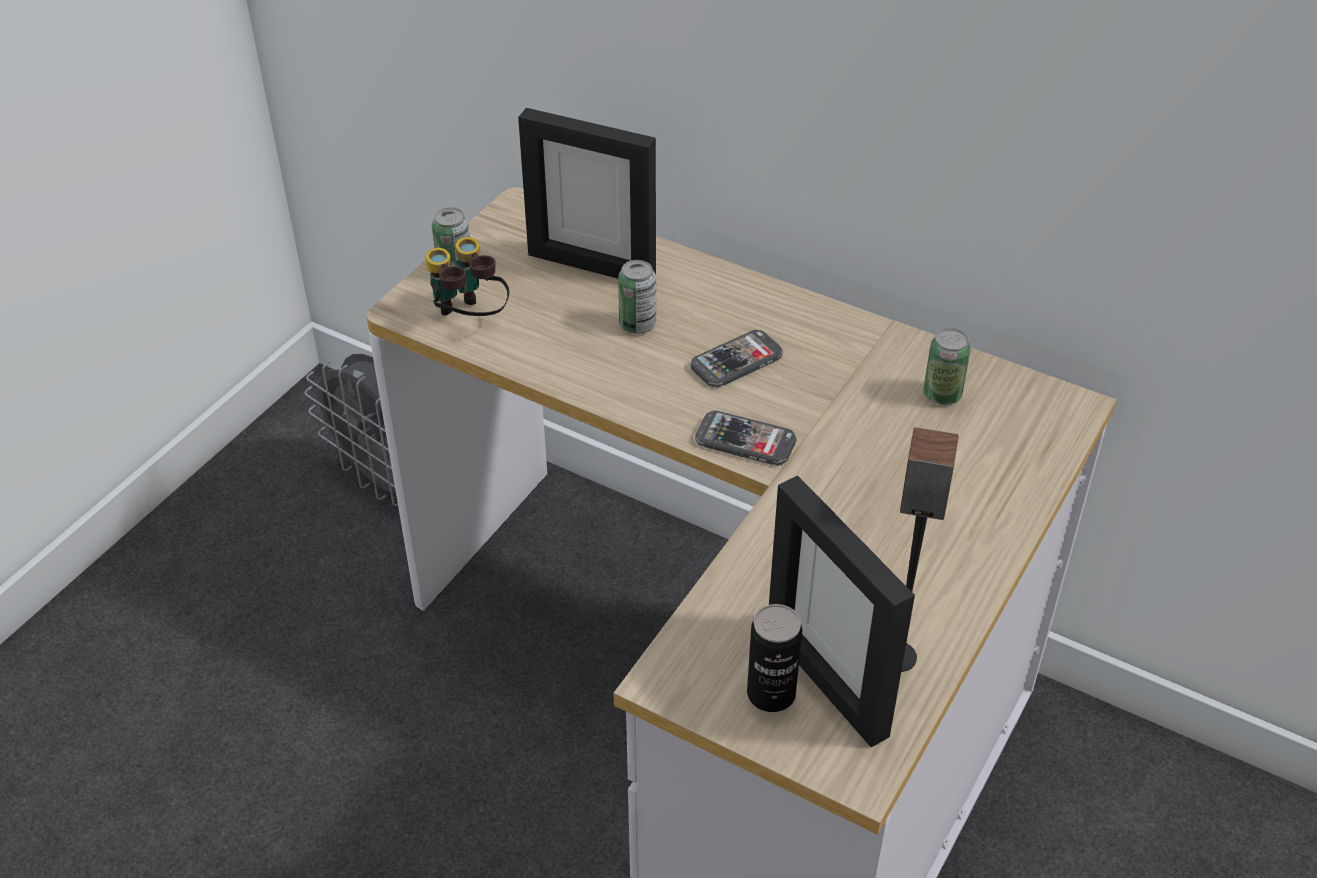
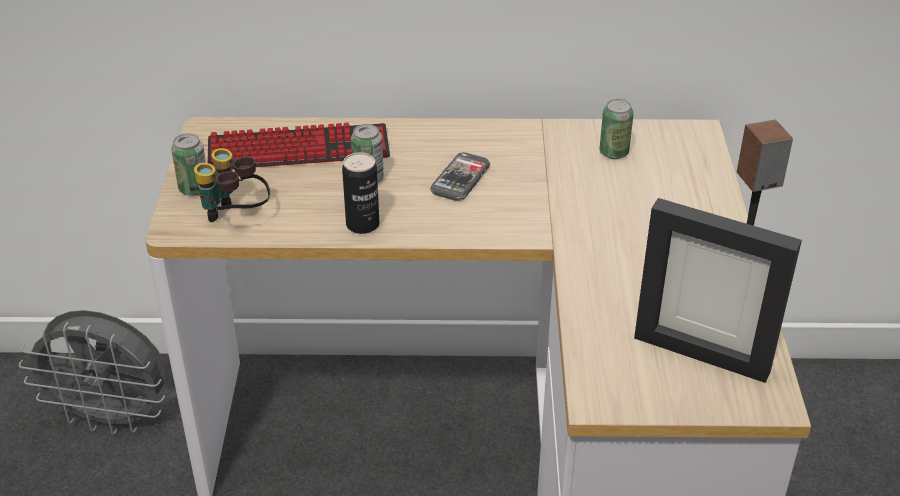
camera: 30 degrees left, 5 degrees down
(592, 264) = (298, 150): picture frame -> keyboard
(745, 441) = (512, 226): phone -> none
(771, 694) = (674, 378): can -> can (362, 225)

